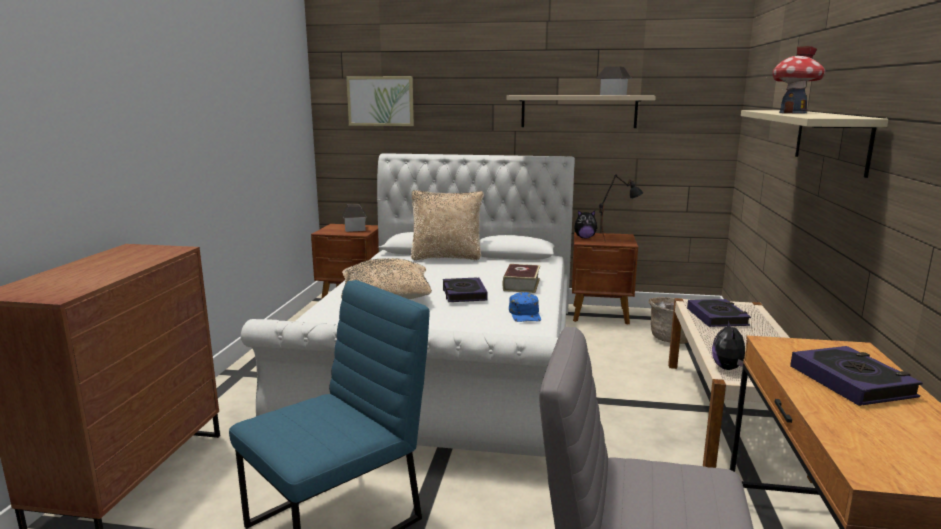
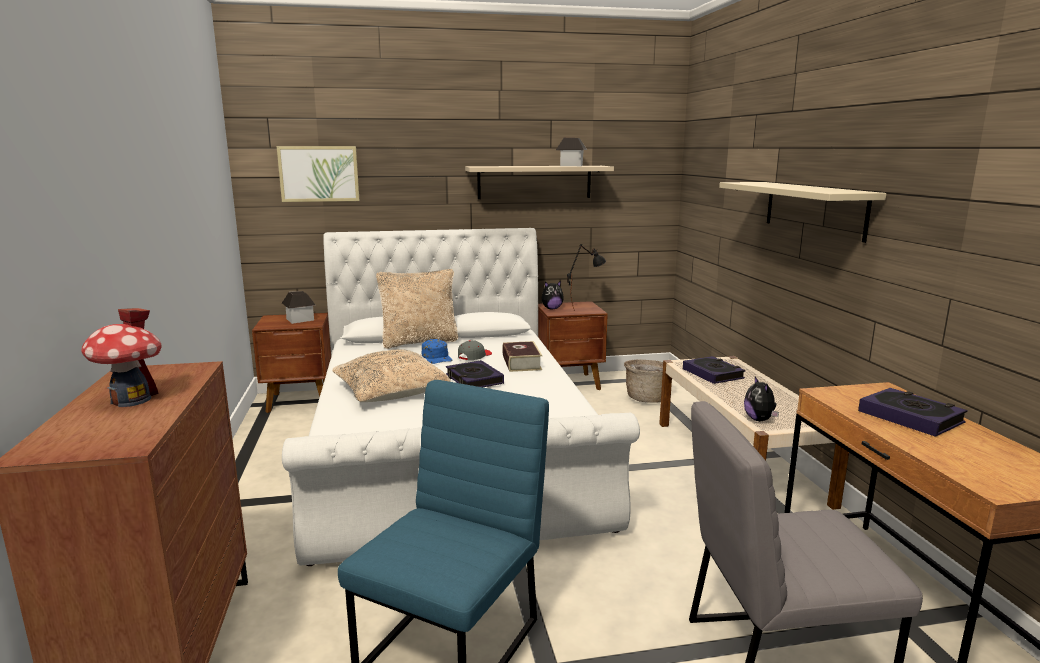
camera: 20 degrees left, 0 degrees up
(484, 274) = (474, 356): none -> grey cap
(525, 314) = (552, 393): blue cap -> blue cap (437, 357)
(793, 113) = (783, 186): toy house -> toy house (131, 400)

